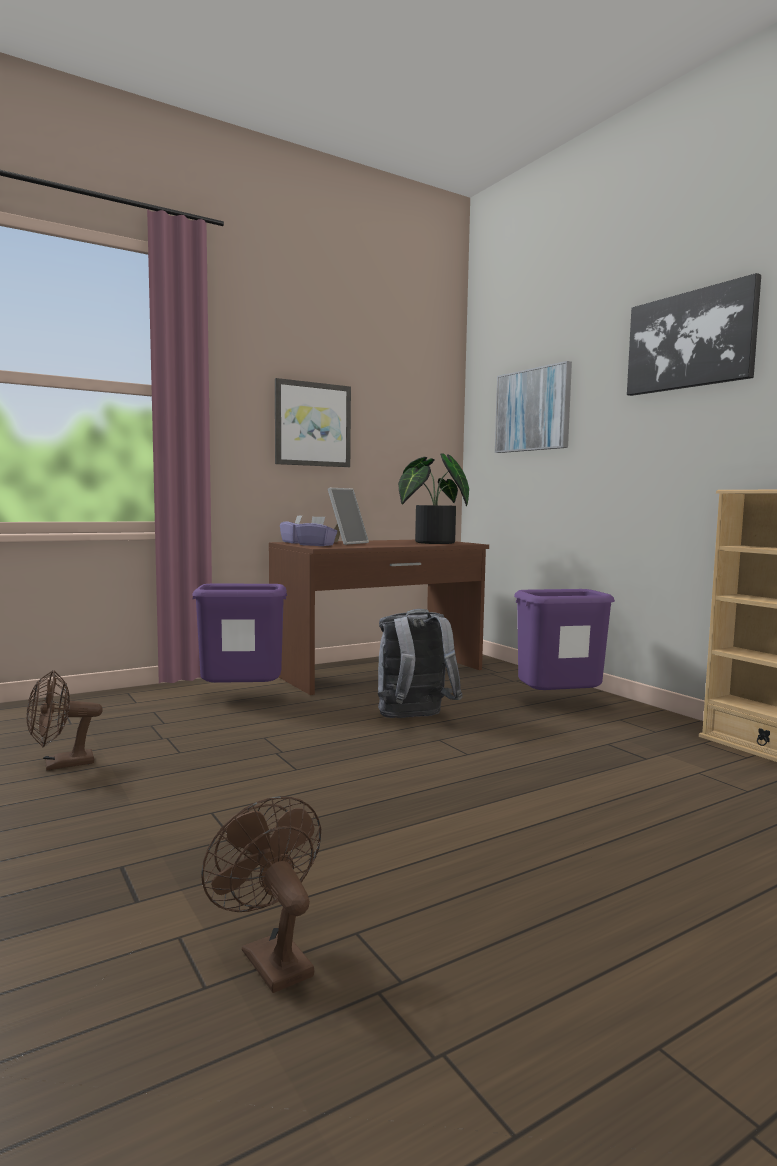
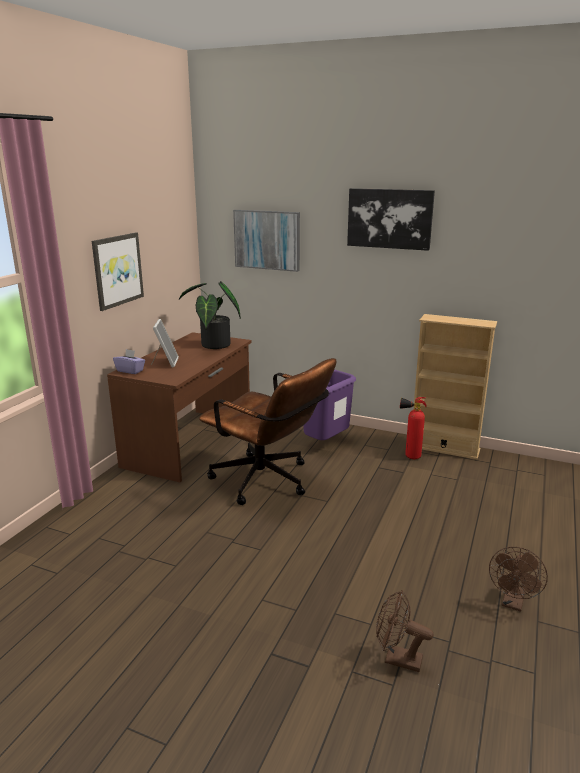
camera: 35 degrees left, 15 degrees up
(60, 765) = (117, 609): brown fan -> brown fan (513, 603)
(242, 698) = (140, 502): purple trash can -> none
(316, 545) = (159, 375): purple tissue box -> none
(414, 719) = (268, 482): grey backpack -> brown office chair
(683, 746) = (409, 456): none -> fire extinguisher

